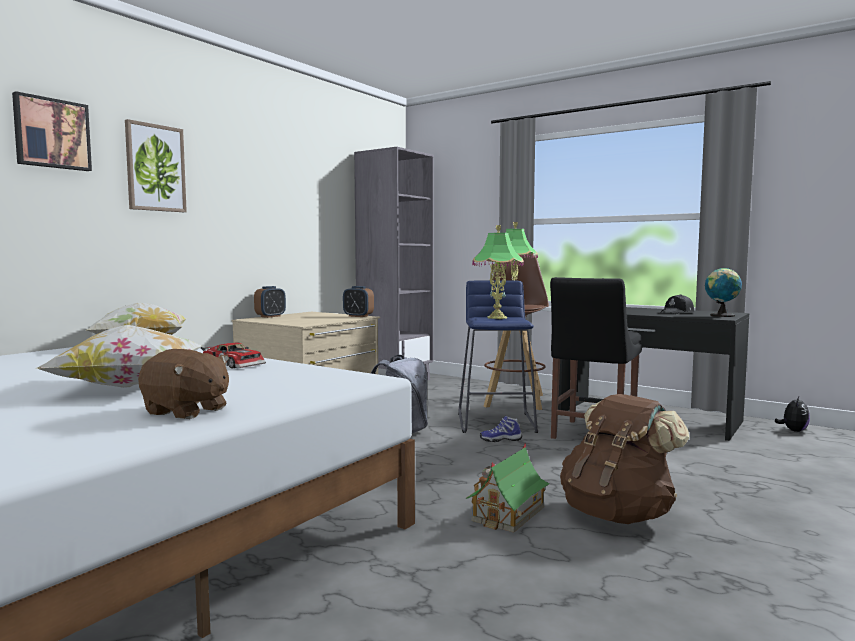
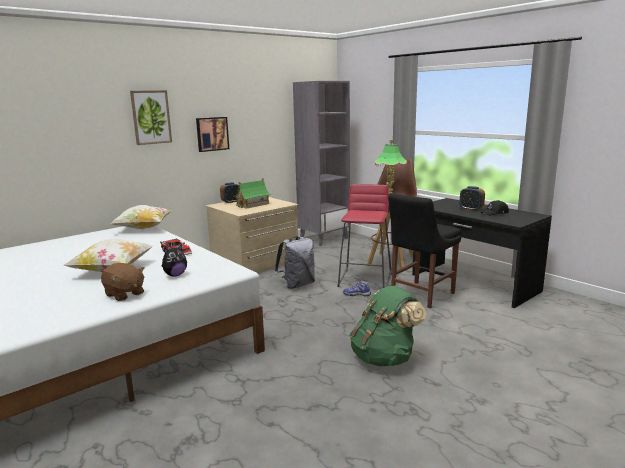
camera: 15 degrees right, 10 degrees up
(51, 133) = (87, 107): picture -> picture (212, 134)
(358, 316) = (284, 203): alarm clock -> alarm clock (471, 209)
(496, 318) = (364, 212): table lamp -> none
(497, 422) = (365, 279): blue stool -> red stool
(508, 513) = (320, 350): toy house -> toy house (252, 204)
(617, 514) = (384, 358): brown backpack -> green backpack
(721, 315) = (521, 219): globe -> none
(793, 430) = (573, 303): plush toy -> plush toy (175, 275)

